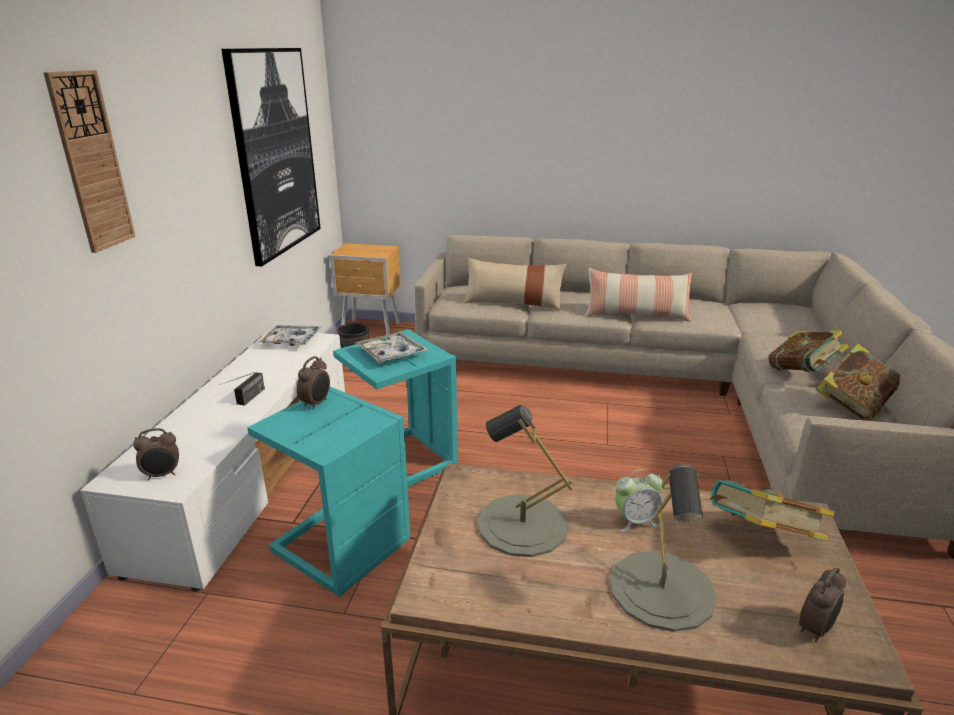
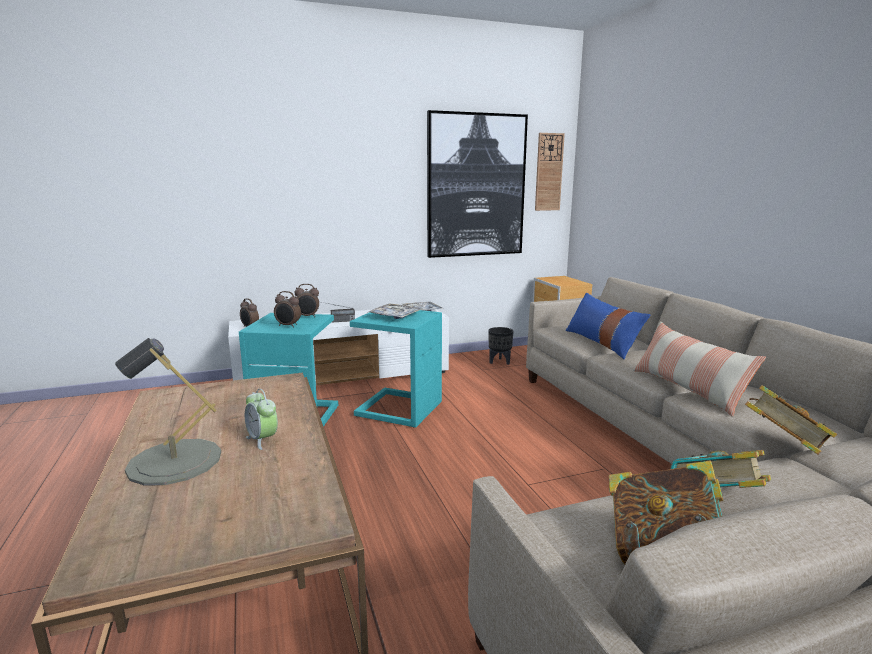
camera: 60 degrees right, 10 degrees down
(91, 162) = (289, 161): wall clock -> wall clock (548, 172)
(513, 302) = (602, 343): beige pillow -> blue pillow
(522, 525) = (238, 404): grey table lamp -> none
(760, 538) = (263, 498): book -> book (783, 448)
(816, 629) = (130, 537): alarm clock -> alarm clock (288, 326)

